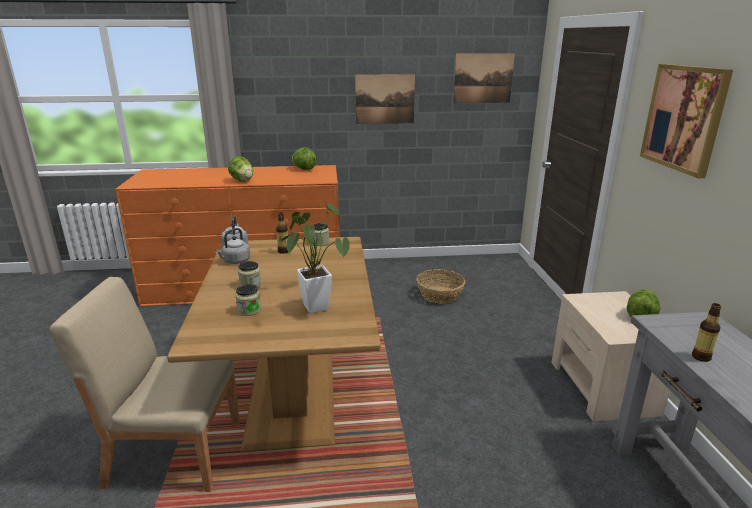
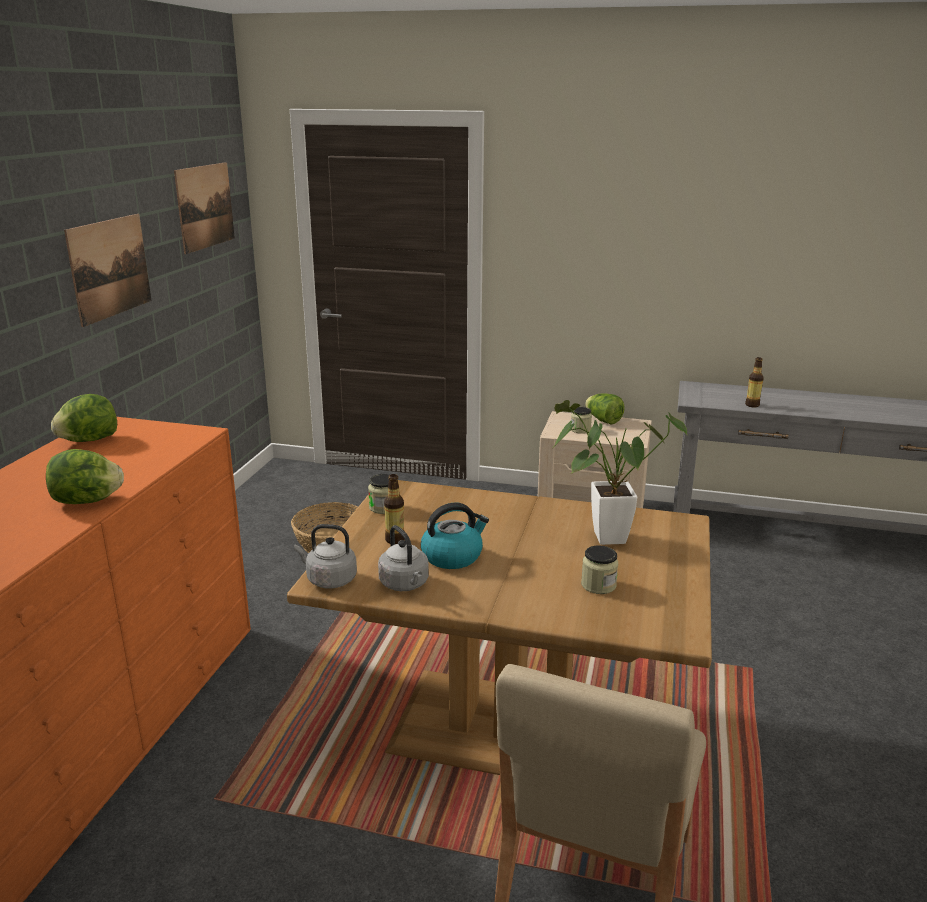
camera: 70 degrees left, 0 degrees up
(250, 285) = (511, 578): jar -> jar (580, 430)
(270, 267) = (452, 556): none -> kettle
(684, 118) = (589, 219): picture -> none

